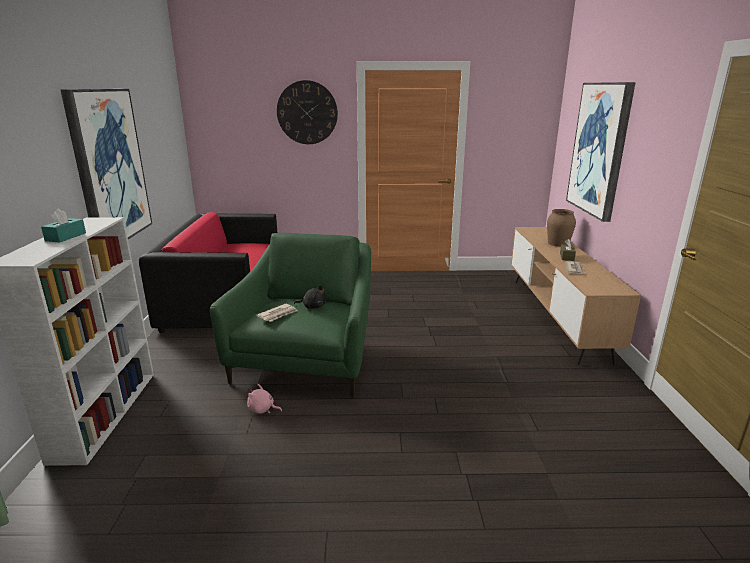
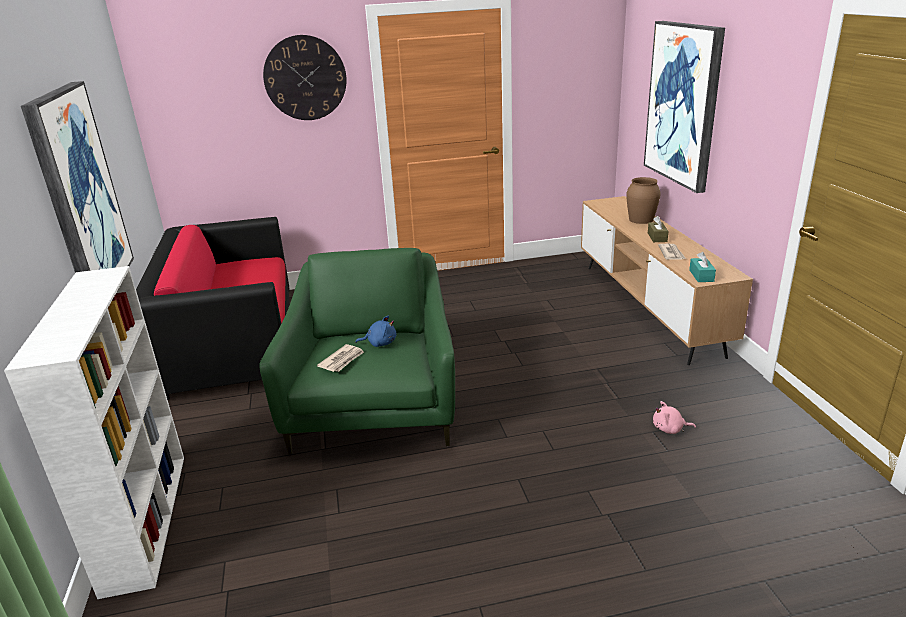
camera: 10 degrees left, 5 degrees up
(66, 237) = (78, 308): turquoise tissue box -> turquoise tissue box (701, 276)
(262, 409) = (345, 480): pink plush toy -> pink plush toy (670, 429)
(313, 306) = (380, 343): black plush toy -> blue plush toy

